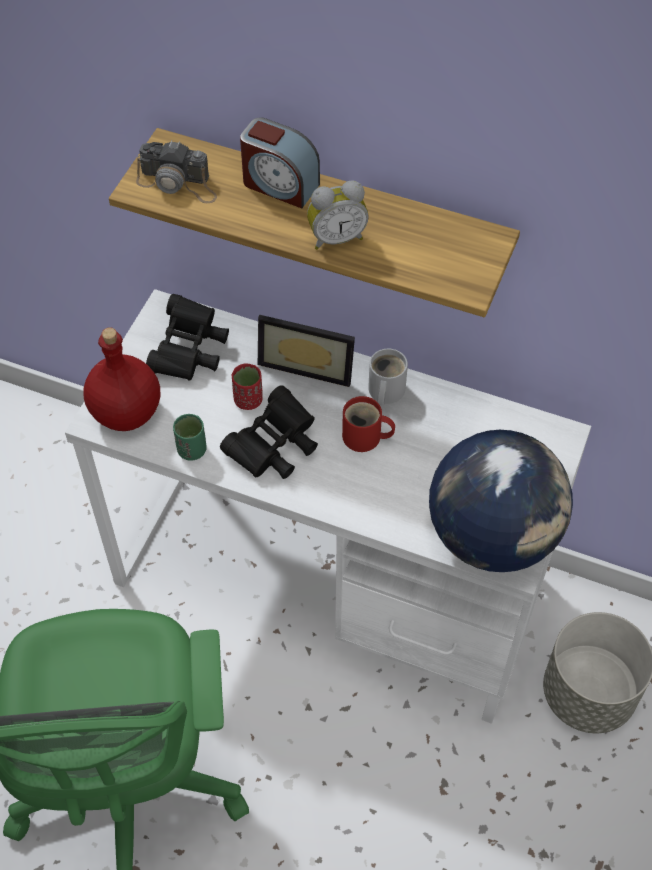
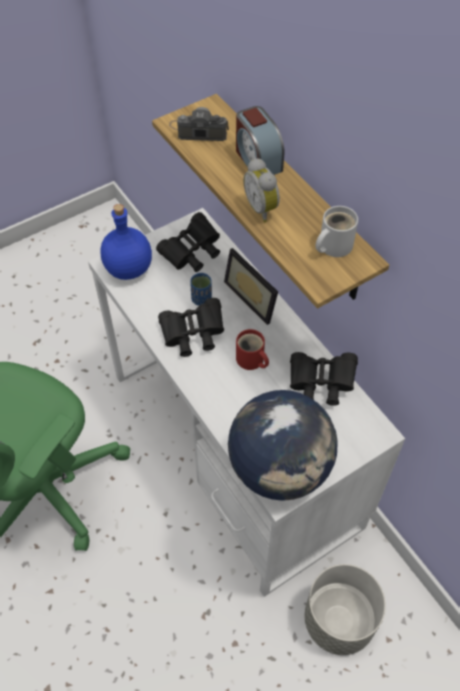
camera: 35 degrees right, 0 degrees up
(127, 414) = (128, 269): red bottle -> blue bottle
(178, 183) = (198, 130): camera -> camera turned 135 degrees clockwise
(192, 450) = (146, 310): green cup -> none
(248, 400) = (201, 299): red cup -> blue cup
(336, 238) = (262, 208): alarm clock -> alarm clock turned 45 degrees clockwise
(384, 391) = (286, 339): white mug -> white mug (332, 245)
(461, 420) = (320, 384): none -> black binoculars

